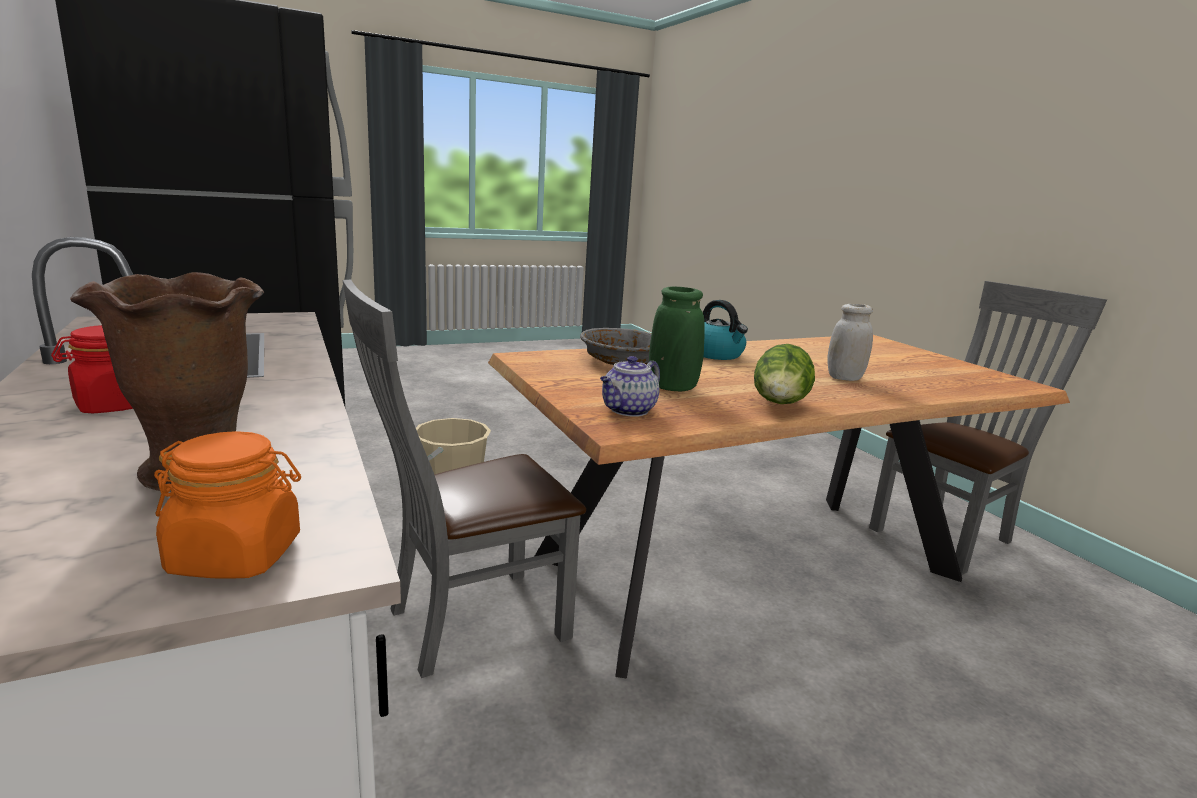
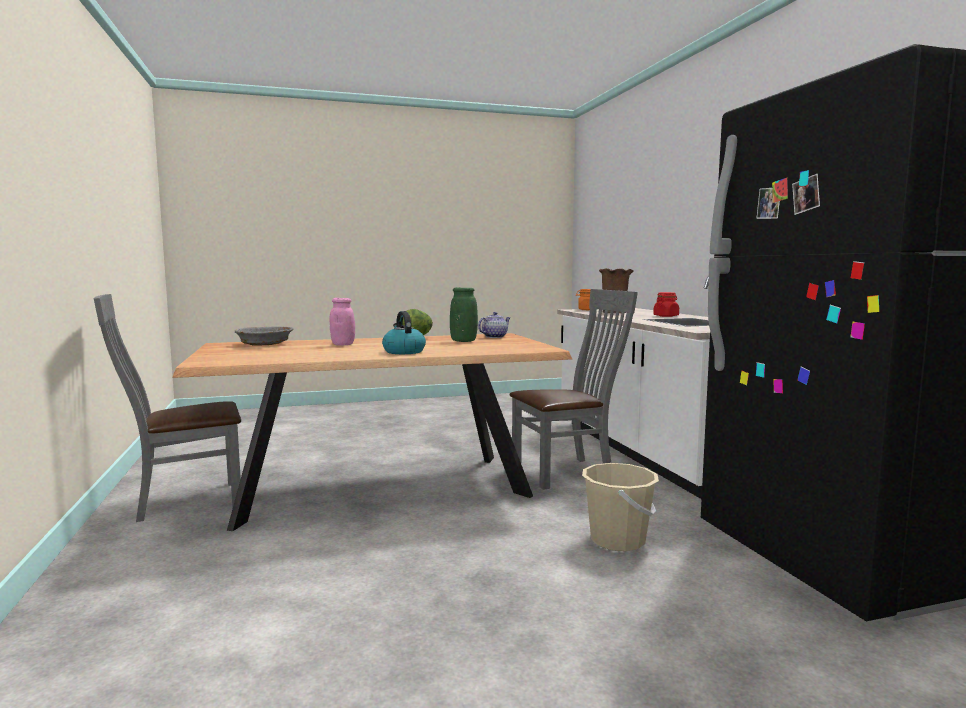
camera: 170 degrees left, 10 degrees down
(621, 360) = (481, 348): grey bowl -> grey bowl (265, 344)
(844, 378) = (343, 344): white jar -> pink jar

